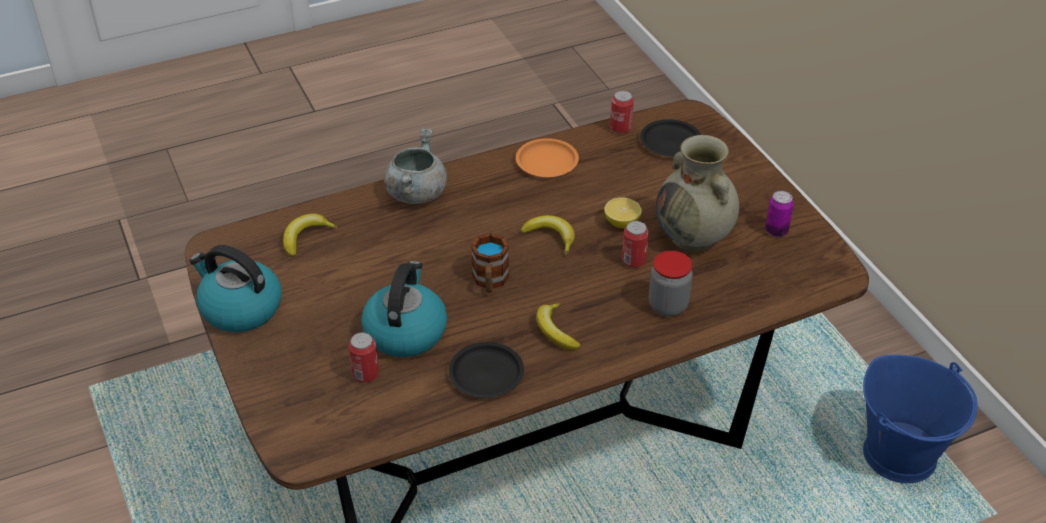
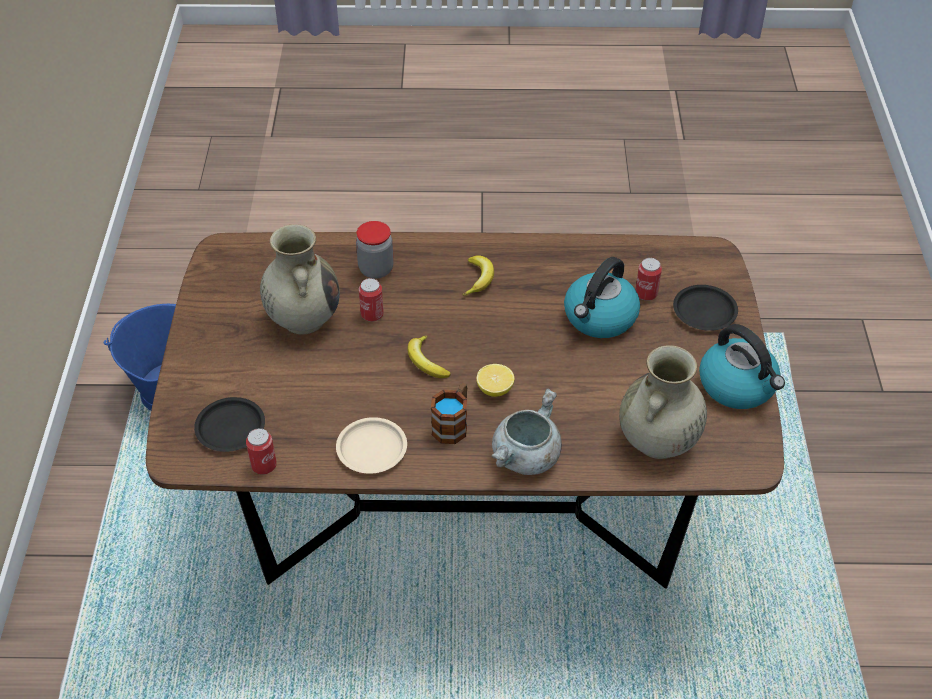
camera: 155 degrees left, 5 degrees up
(305, 238) = (657, 442): banana -> beige vase
(487, 374) = (551, 264): black plate -> black plate (704, 311)
(490, 282) = (506, 337): mug -> mug (453, 424)
(547, 162) = (371, 449): orange plate -> beige plate
(622, 222) = (352, 354): lemon -> lemon (495, 389)
(776, 231) = (229, 300): can -> none

